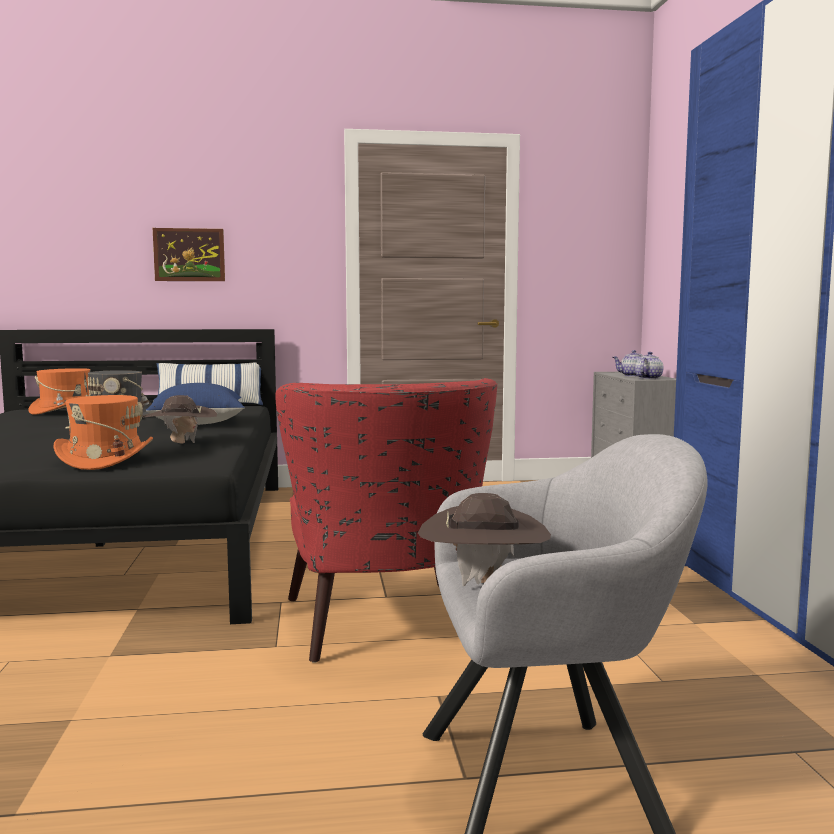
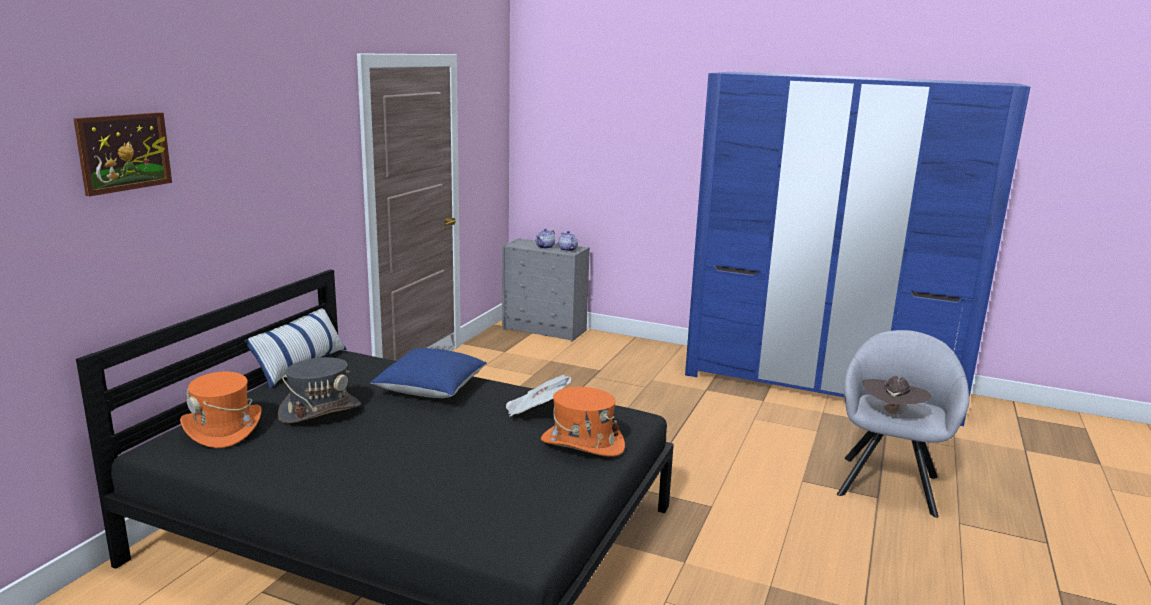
camera: 60 degrees left, 10 degrees up
(180, 444) = (536, 411): brown hat -> newspaper
(189, 255) = (252, 207): picture -> picture (124, 152)
(387, 630) = (714, 470): red armchair -> none

